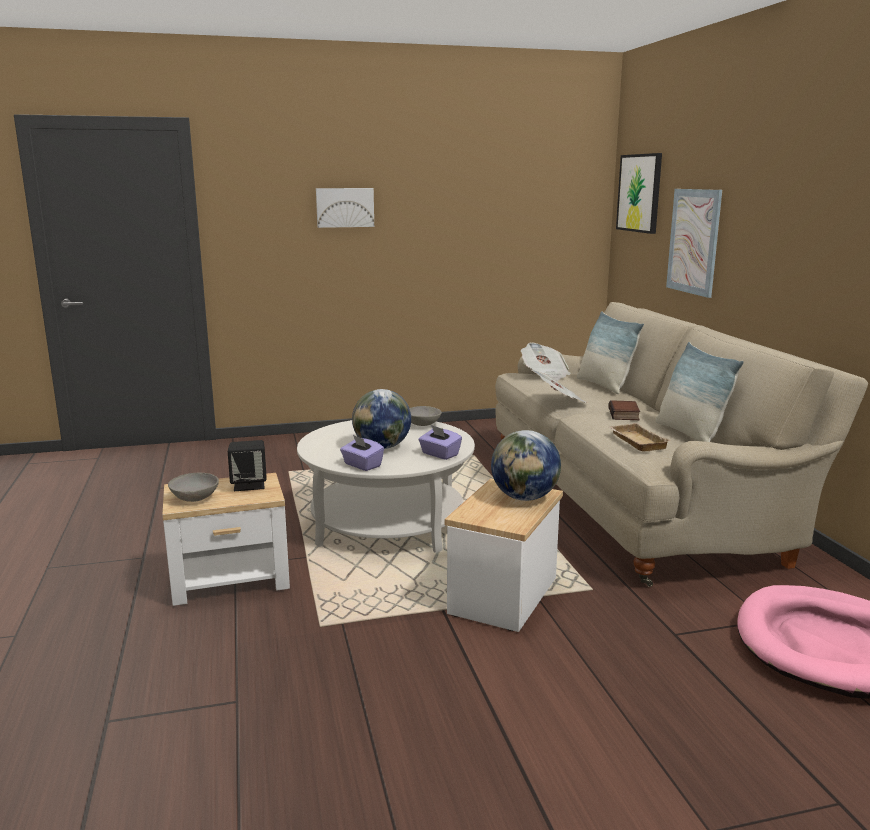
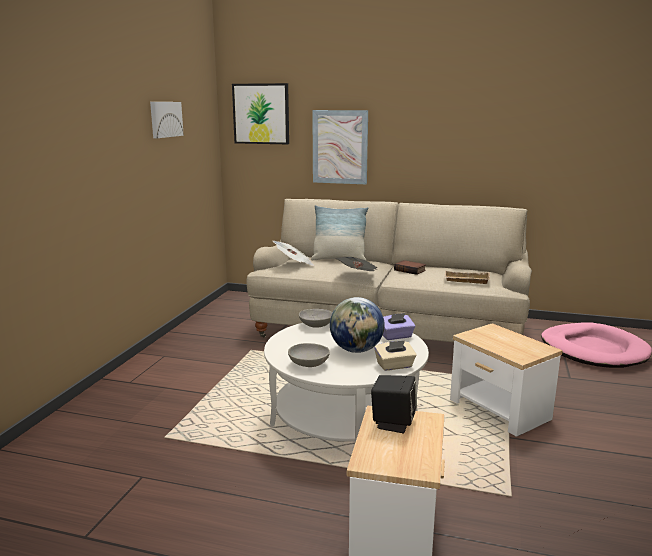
camera: 60 degrees left, 0 degrees up
(195, 498) = (408, 456): grey bowl -> grey bowl (308, 364)
(345, 207) = (71, 136): picture -> picture (165, 119)
(362, 465) = (395, 366): purple tissue box -> beige tissue box
(525, 498) = (499, 335): globe -> none
(690, 434) = (460, 269): pillow -> none

